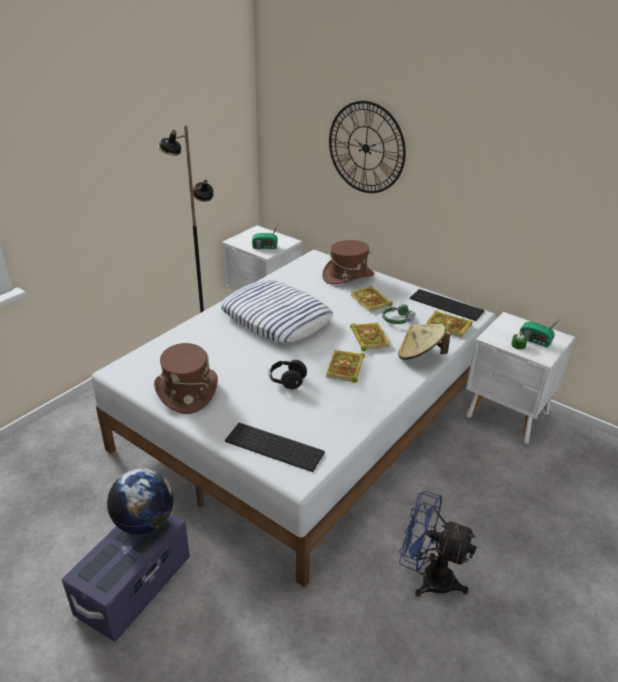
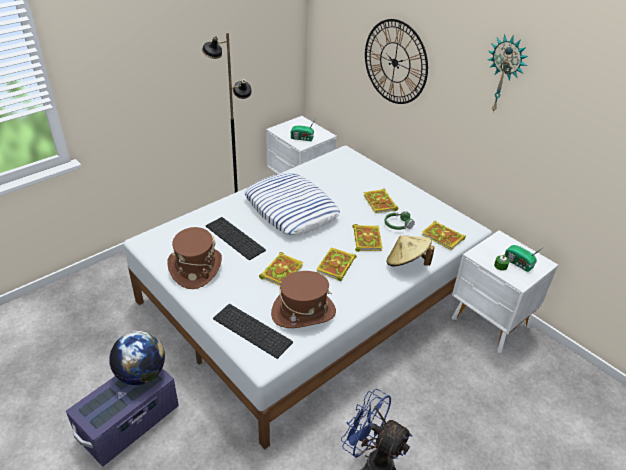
camera: 10 degrees right, 5 degrees up
(287, 381) = (282, 271): black headphones -> book
(348, 276) = (367, 175): brown hat -> brown hat (303, 312)
(447, 304) = (449, 215): keyboard -> keyboard (236, 238)
(494, 141) = (504, 74): none -> wall clock

